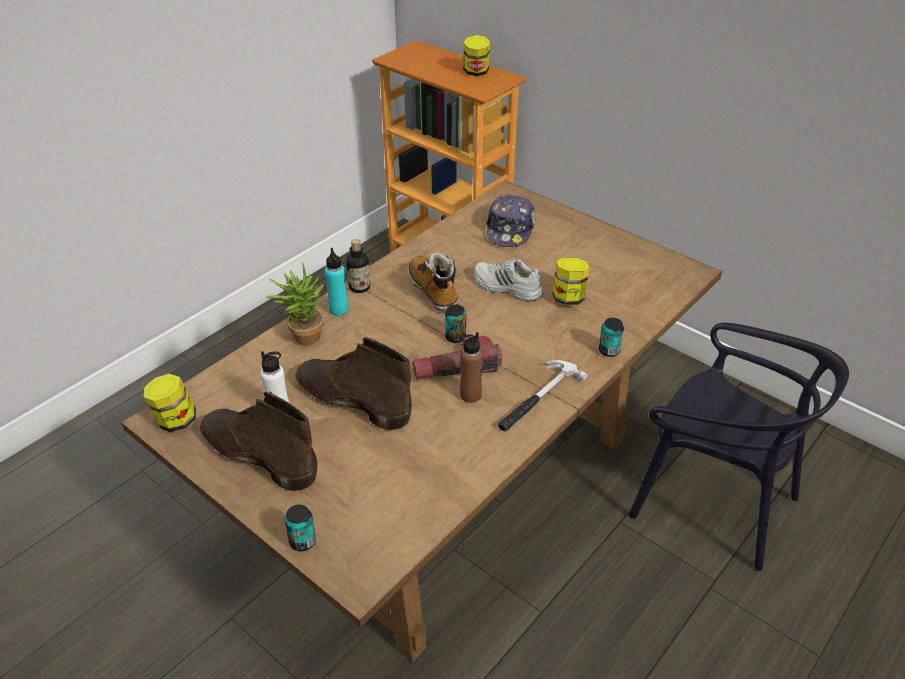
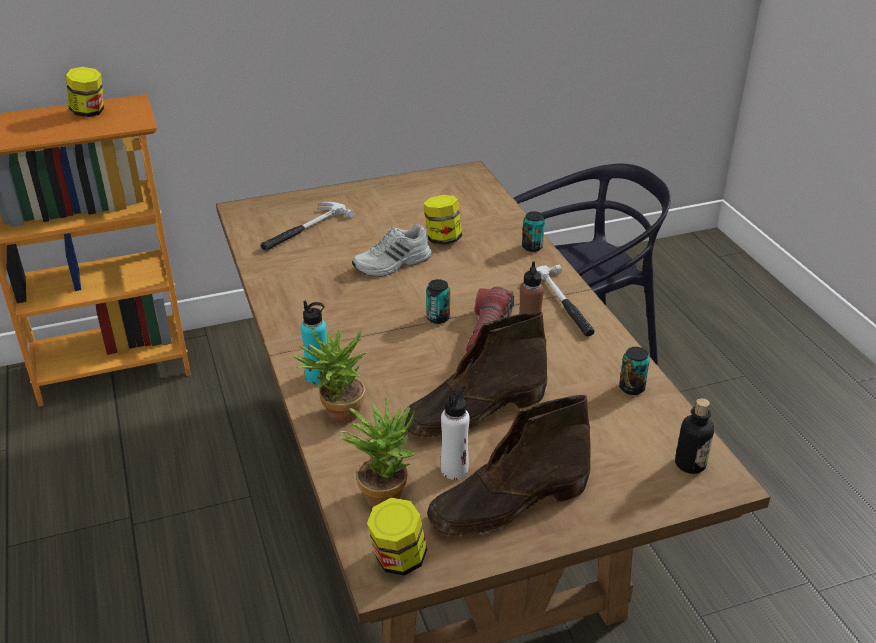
camera: 60 degrees left, 5 degrees down
(238, 388) = (384, 491): none -> potted plant
(302, 541) = (655, 505): can -> can (631, 388)
(359, 287) = (293, 350): bottle -> bottle (690, 464)
(433, 291) = (352, 306): boot -> none
(510, 229) = (304, 230): cap -> hammer

